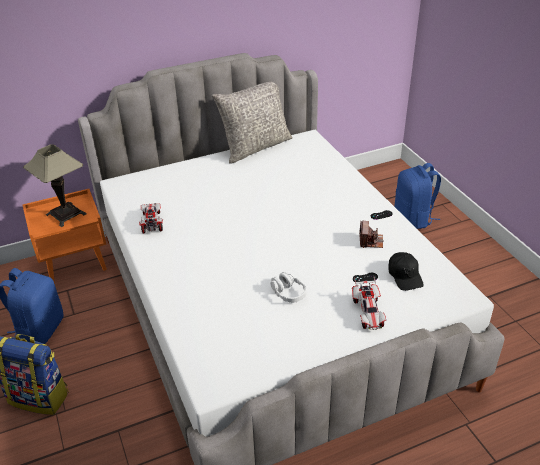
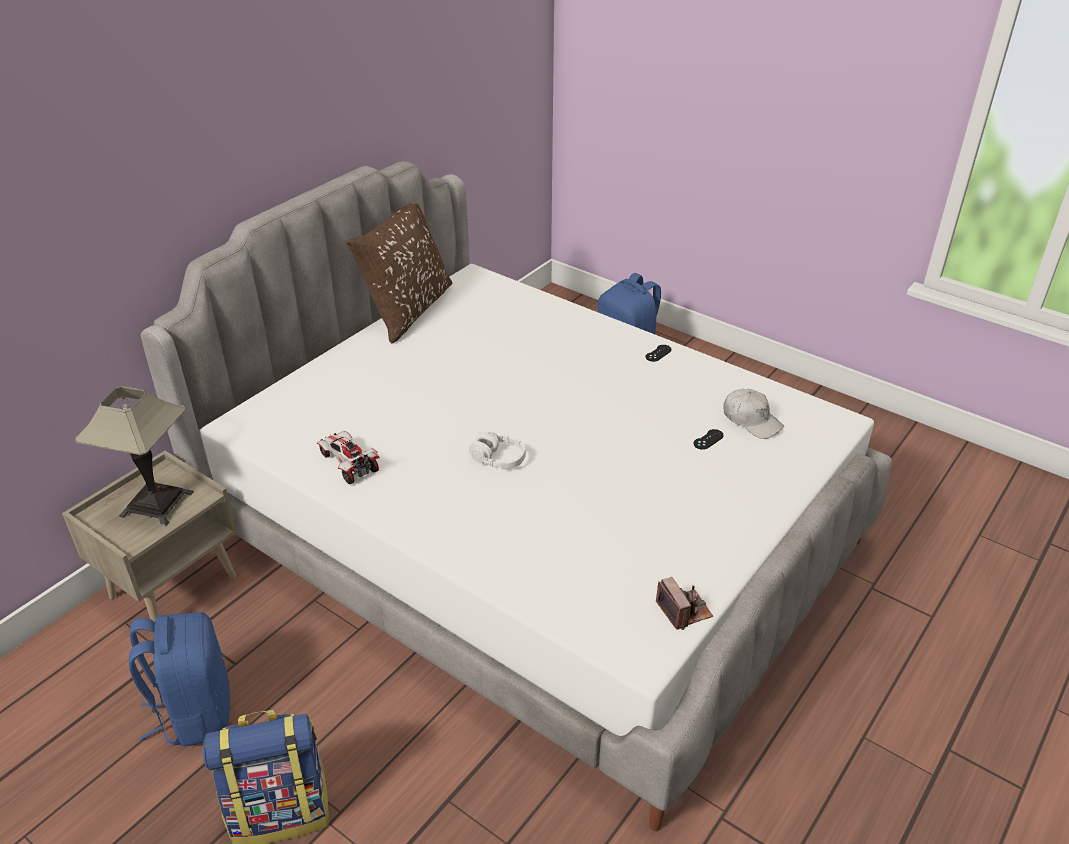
camera: 30 degrees left, 0 degrees up
(75, 263) = (173, 585): orange nightstand -> beige nightstand
(255, 147) = (408, 310): grey pillow -> brown pillow
(288, 293) = (631, 493): white headphones -> white headphones (498, 459)
(368, 312) = (749, 481): toy car -> none
(370, 241) = (674, 391): camera -> camera (683, 610)
(405, 276) = (751, 420): black cap -> white cap

